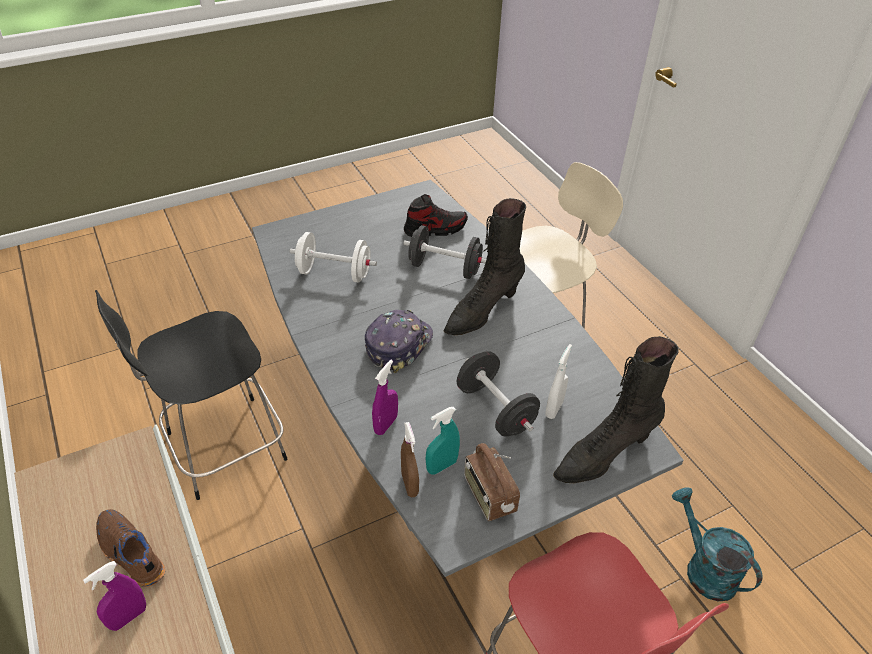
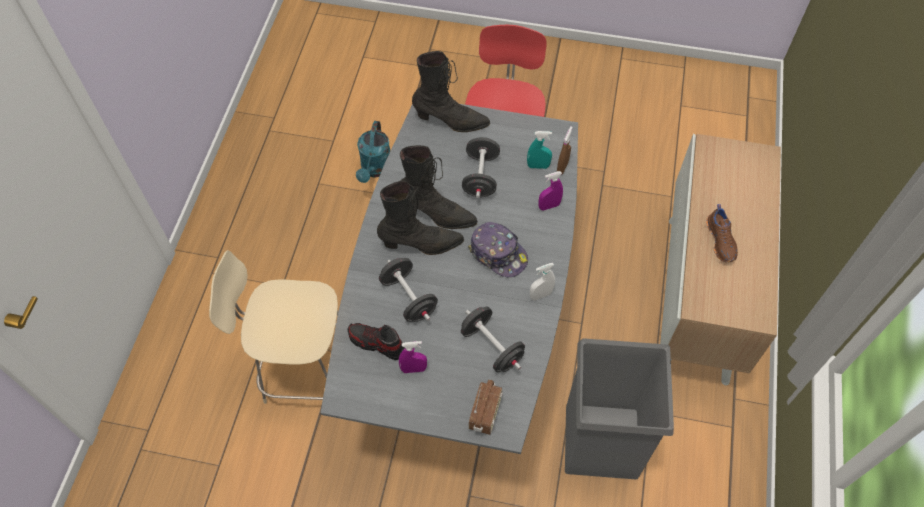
camera: 140 degrees left, 15 degrees up
(128, 617) = (732, 209): purple spray bottle -> purple spray bottle (413, 369)
(221, 448) = (601, 441): black chair -> grey trash can
(334, 273) = (492, 347): white dumbbell -> black dumbbell
(398, 345) = (498, 254): cap -> cap turned 120 degrees counterclockwise
(488, 496) = (528, 139): radio -> radio (485, 414)
(497, 344) = (437, 215): none -> black boot
(554, 408) = (449, 157): white spray bottle -> white spray bottle (540, 295)

